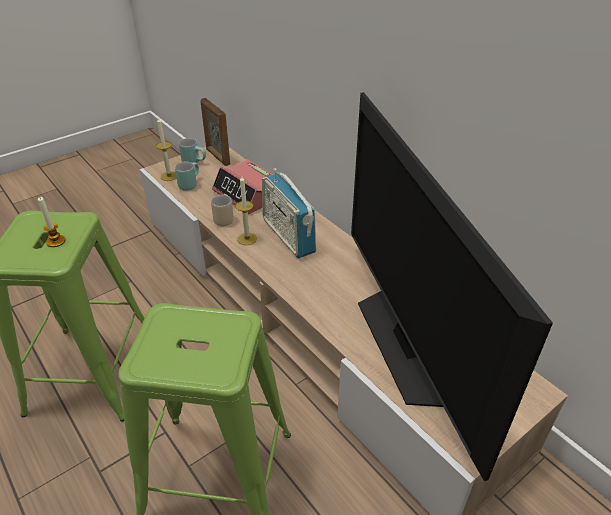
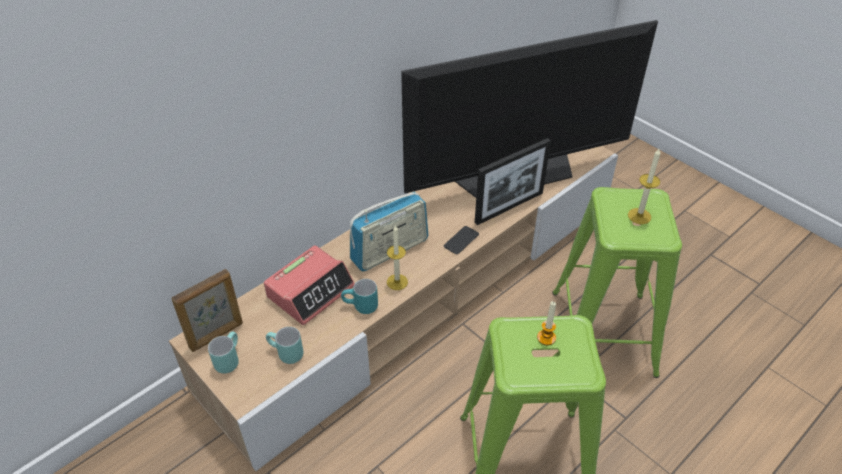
camera: 95 degrees left, 5 degrees up
(169, 176) = (264, 381): candle -> candle (639, 216)
(223, 218) = (360, 307): beige mug -> turquoise mug
(294, 284) = (461, 240): none -> phone
(345, 329) = (509, 207): none -> picture frame

